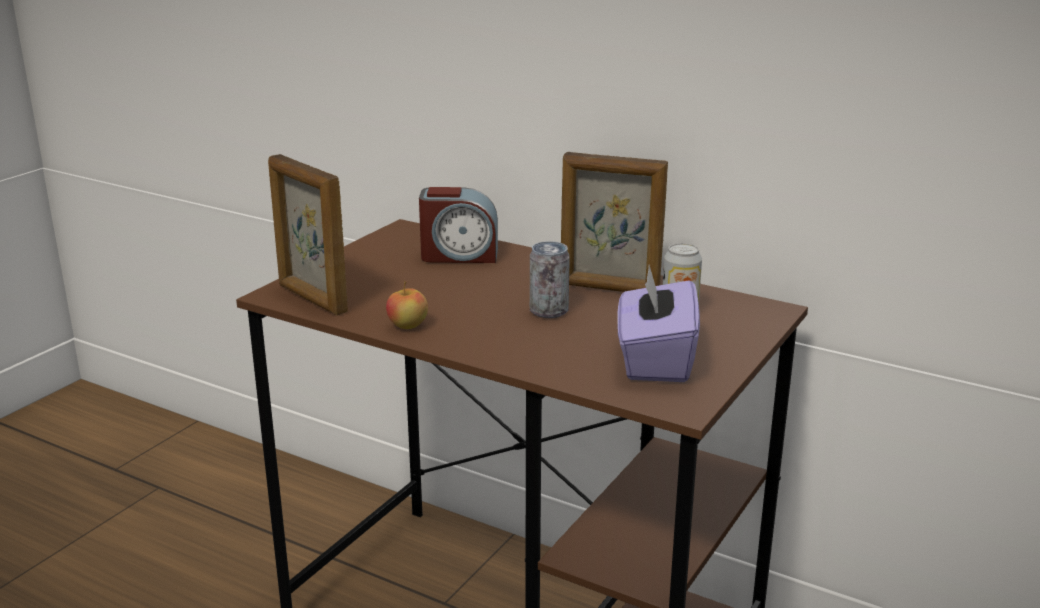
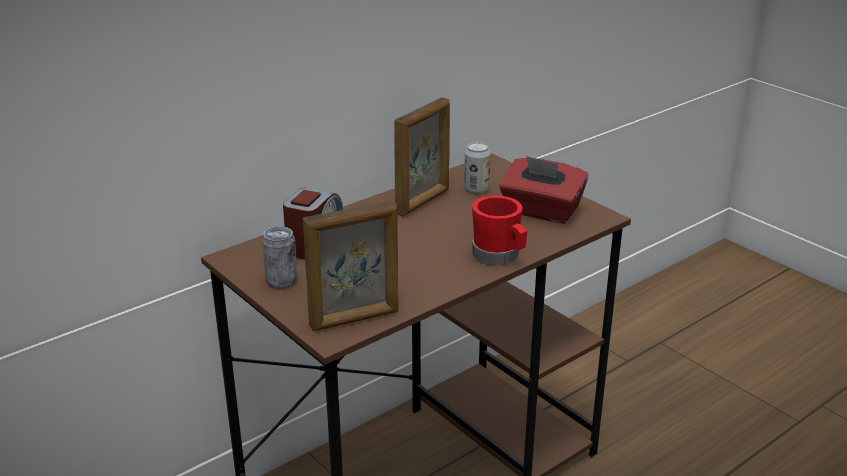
camera: 70 degrees left, 5 degrees up
(407, 326) = (437, 285): apple -> none
(502, 350) = (499, 256): none -> red mug
(548, 311) = (446, 229): can -> can (282, 281)
(654, 360) = (541, 211): purple tissue box -> red tissue box

